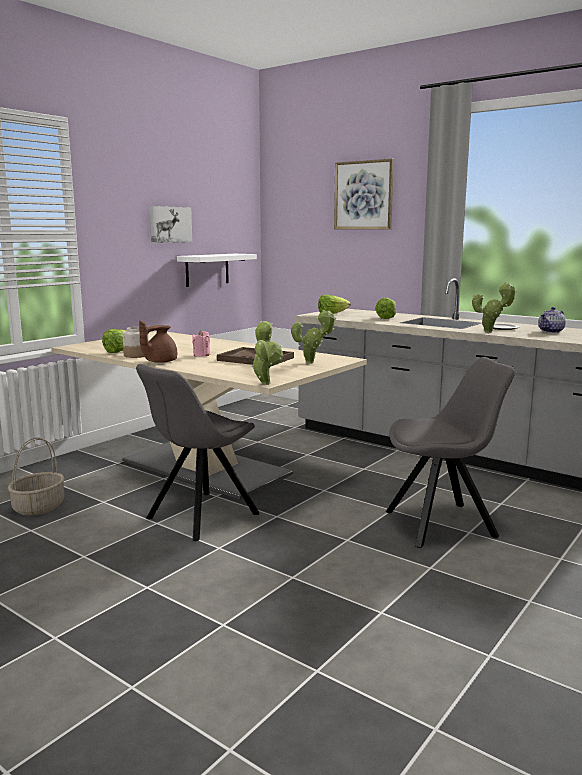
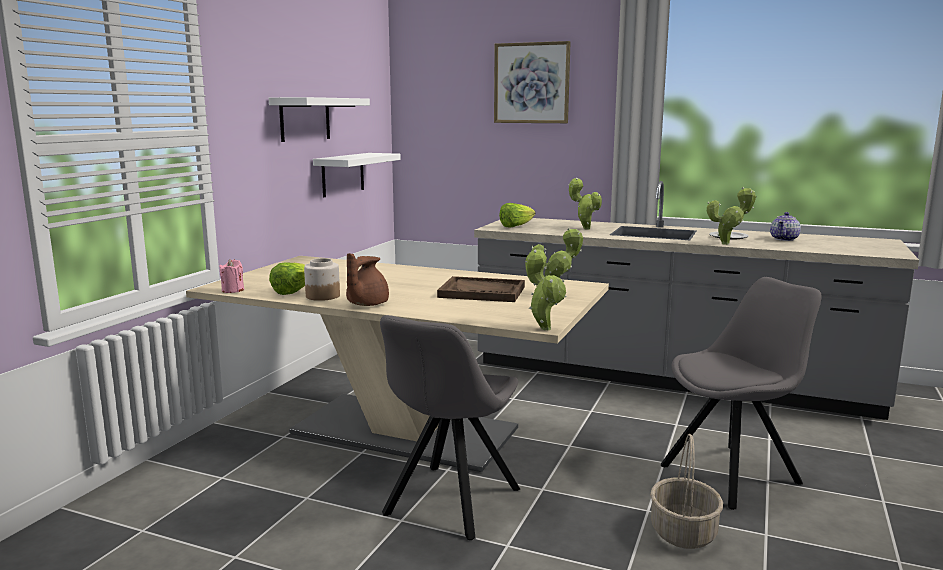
camera: 15 degrees left, 0 degrees up
(39, 507) = (221, 518): basket -> basket (682, 532)
(169, 224) = (305, 119): picture -> white shelf
(201, 355) = (406, 290): pink candle -> pink candle (233, 290)
(386, 318) = (584, 228): lettuce -> potted plant

